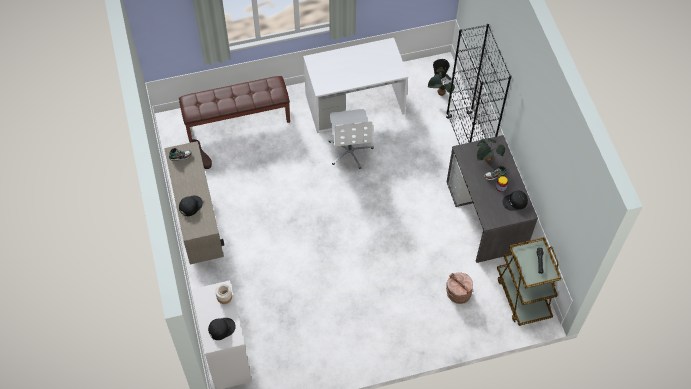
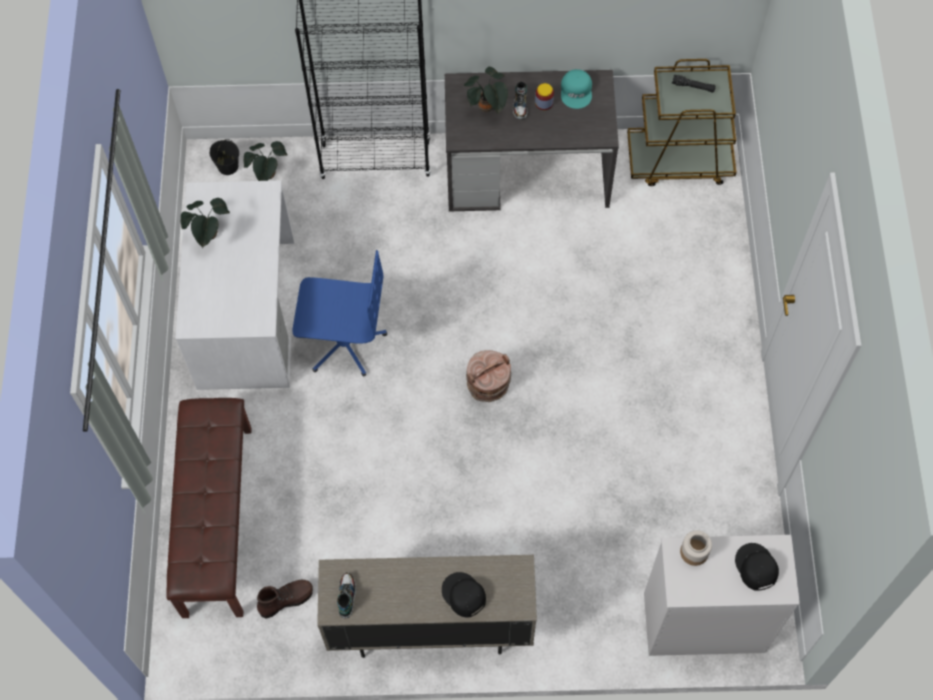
camera: 75 degrees left, 5 degrees up
(350, 150) = (344, 342): white office chair -> blue office chair
(365, 55) = (210, 236): none -> potted plant
(458, 294) = (658, 246): brown bucket -> brown bucket (488, 386)
(515, 202) = (577, 91): black cap -> turquoise cap

